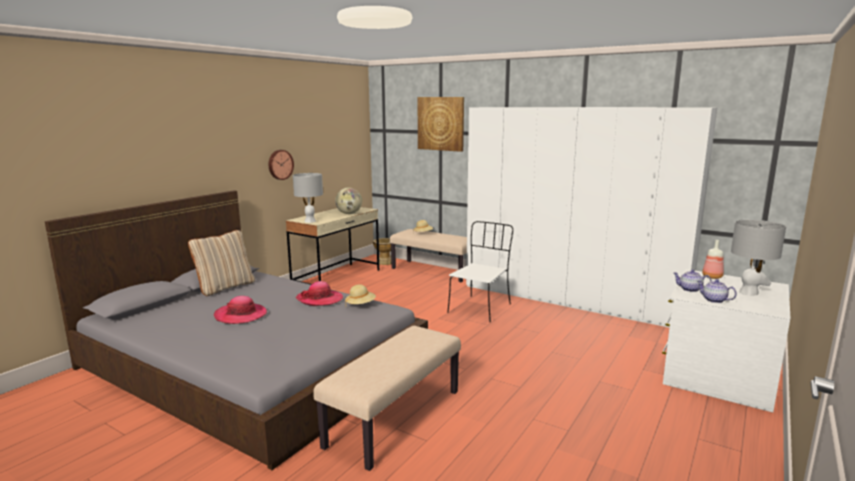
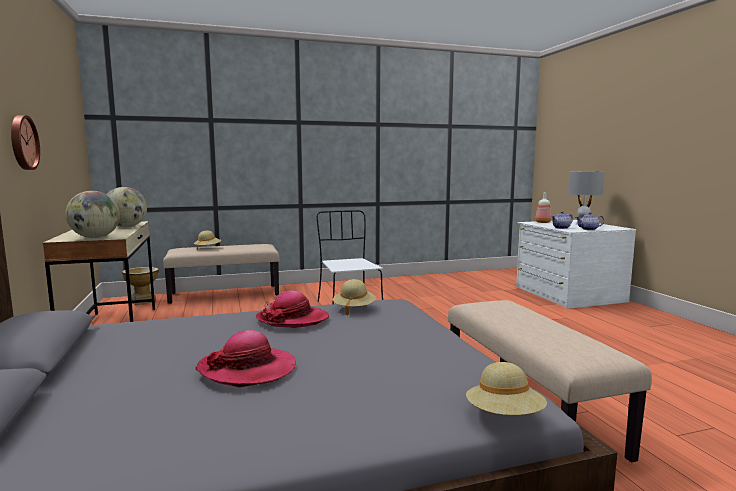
camera: 50 degrees left, 5 degrees down
(225, 287) = (82, 356): beige pillow -> none
(239, 376) = (504, 416): none -> beige hat
(310, 221) = (95, 237): grey table lamp -> globe
(441, 123) = (211, 109): picture -> none
(571, 299) = (394, 282): white wardrobe -> none

